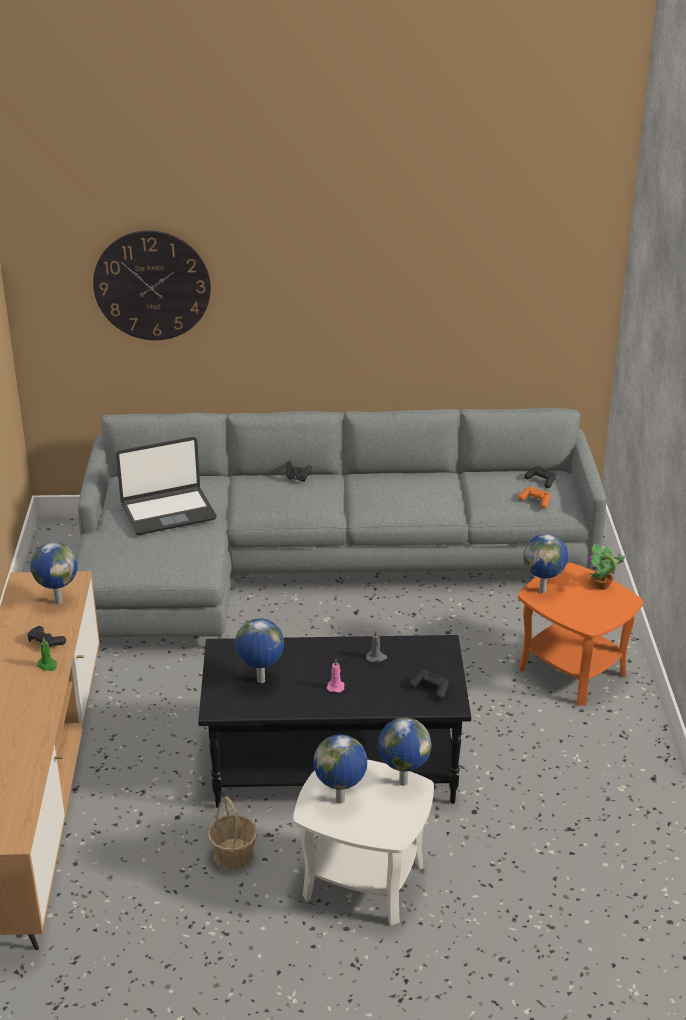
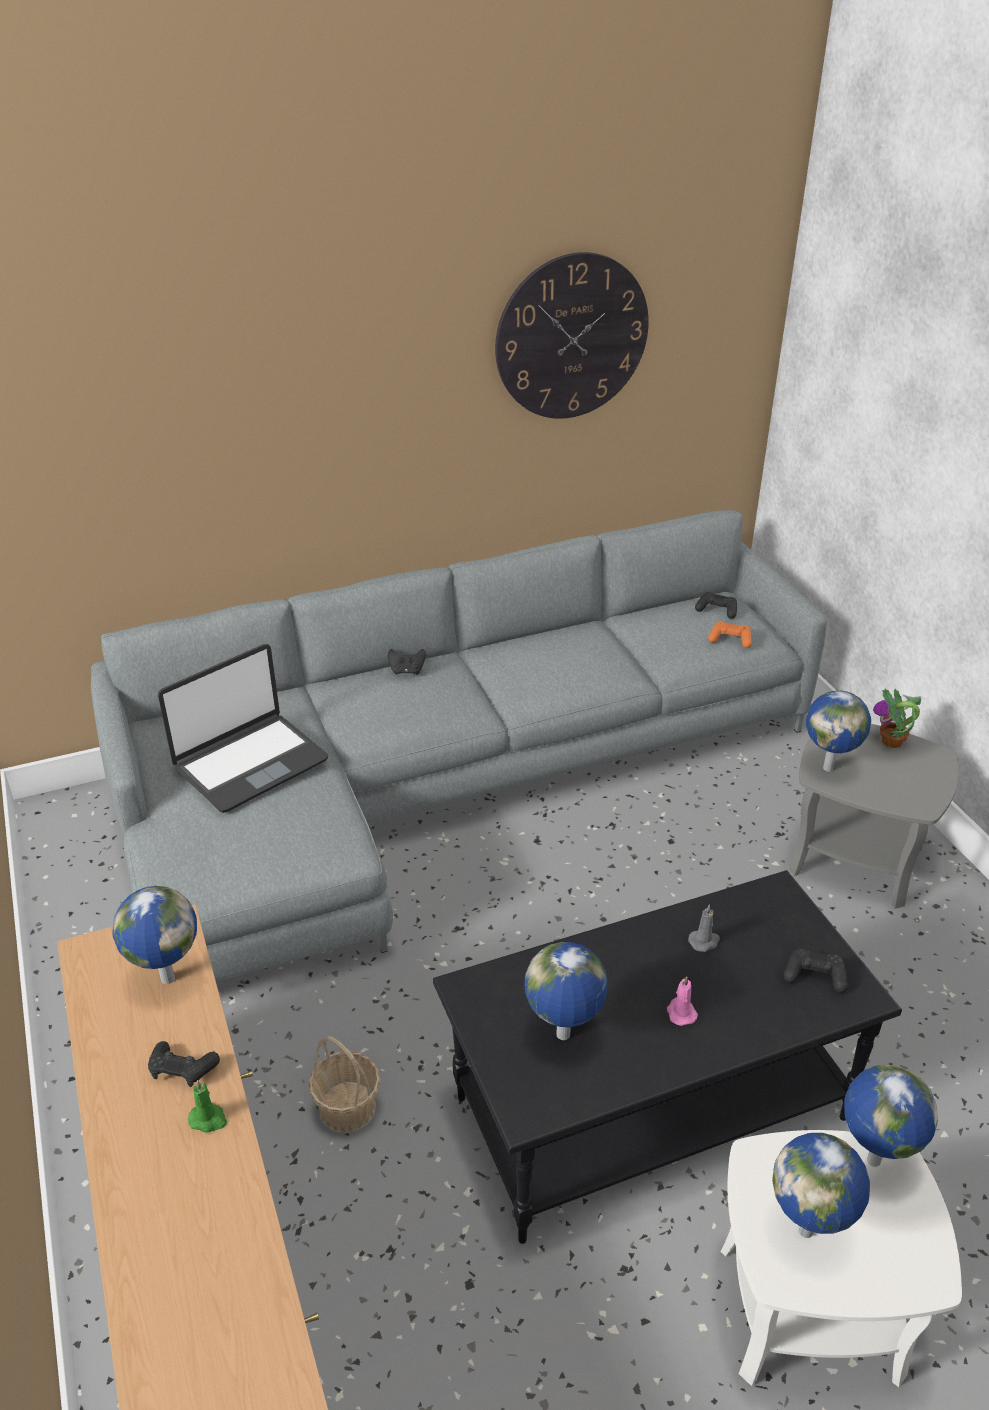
camera: 20 degrees left, 5 degrees up
(152, 285) = (148, 423): wall clock -> wall clock (572, 337)
(234, 855) = (594, 1331): basket -> basket (347, 1107)
(572, 671) = (856, 859): orange side table -> grey side table

